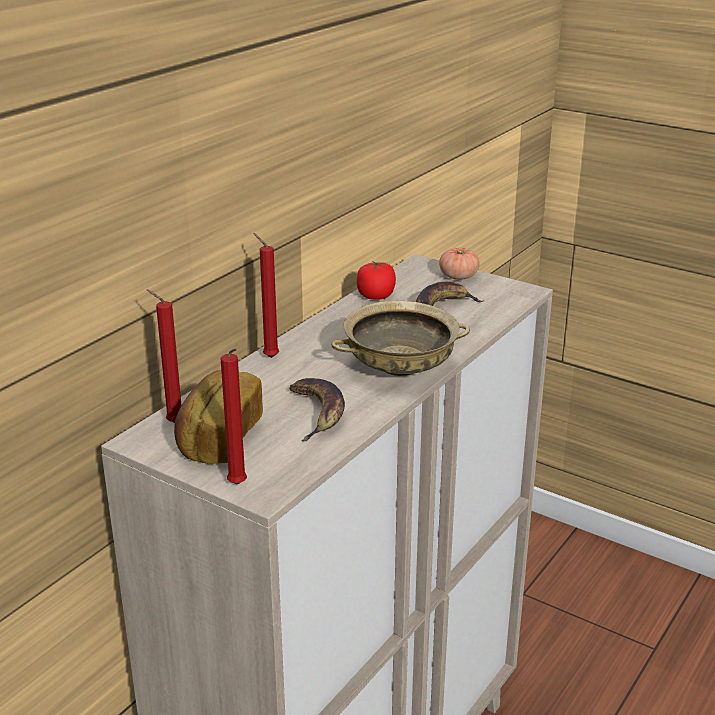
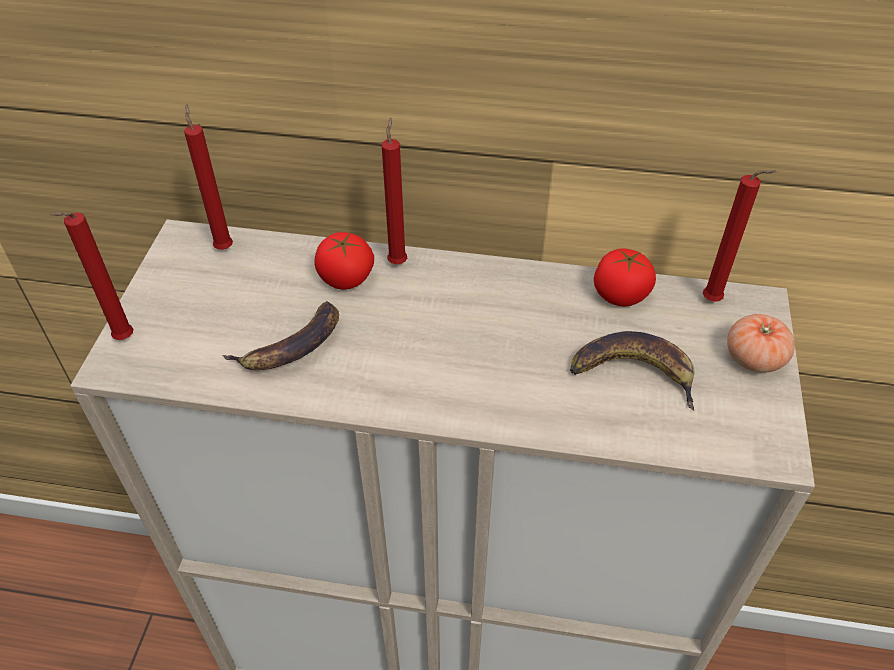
camera: 65 degrees right, 20 degrees up
(218, 439) = (205, 291): bread -> none
(266, 379) = (345, 278): none -> tomato
(401, 367) = (442, 384): beige bowl -> none
(407, 273) = (714, 302): none -> red candle

